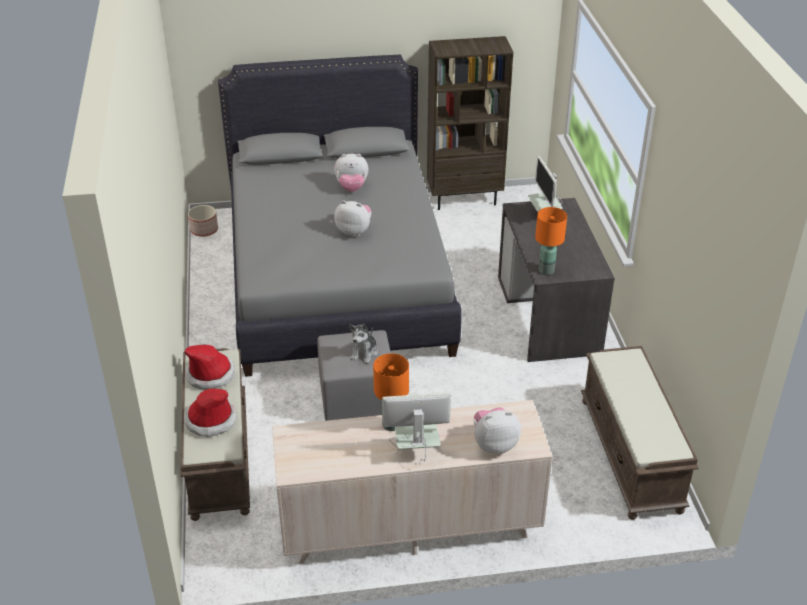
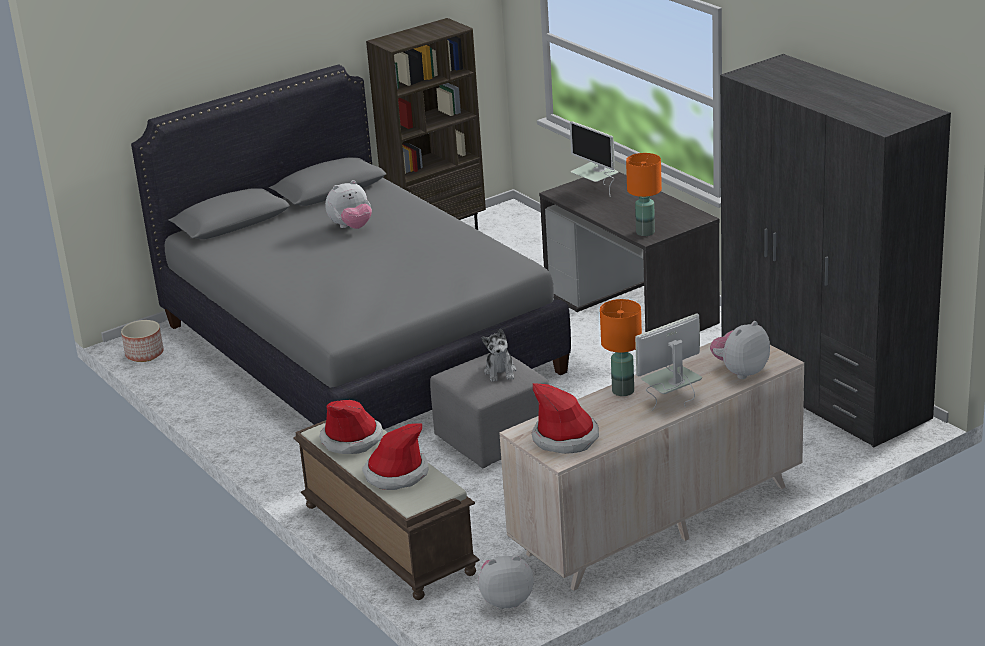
camera: 25 degrees left, 10 degrees down
(311, 453) = (565, 438): none -> hat
(354, 231) = (398, 262): plush toy -> plush toy (506, 600)
(631, 454) = (824, 391): brown bench -> grey wardrobe

